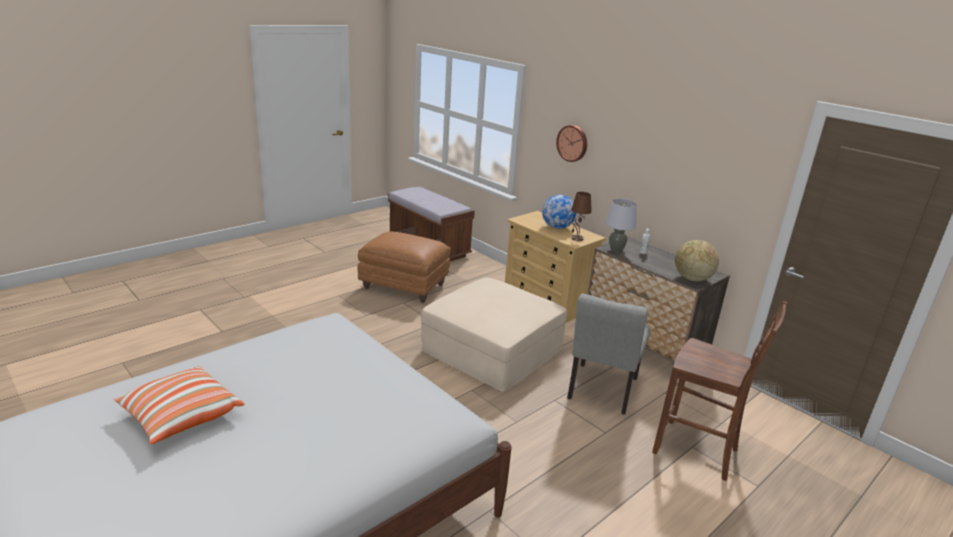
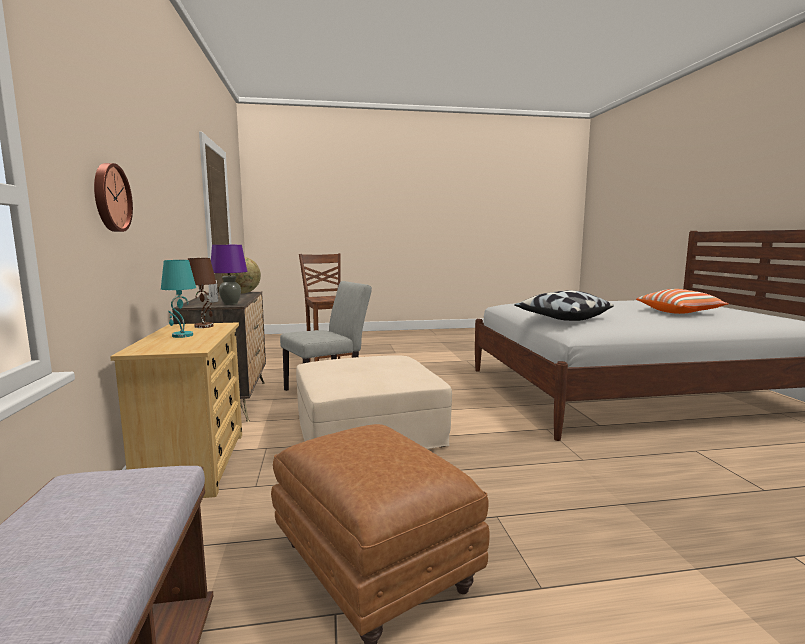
camera: 145 degrees left, 15 degrees down
(350, 345) = (562, 318): none -> pillow
(557, 227) = (182, 335): globe -> turquoise table lamp
(616, 250) = (230, 304): grey table lamp -> purple table lamp

